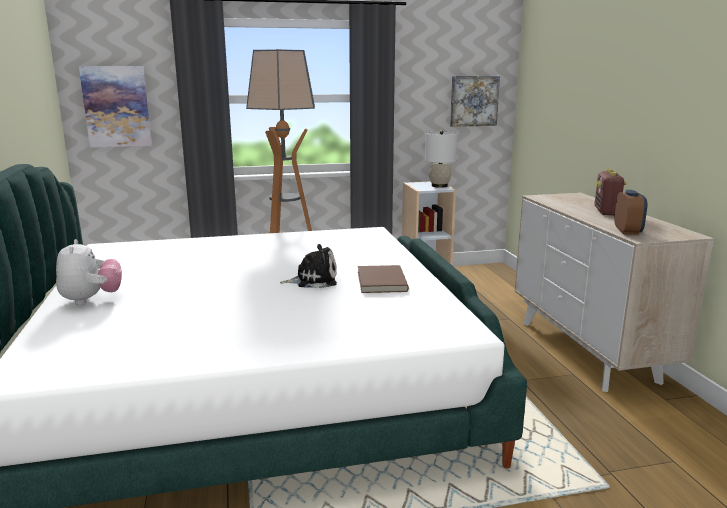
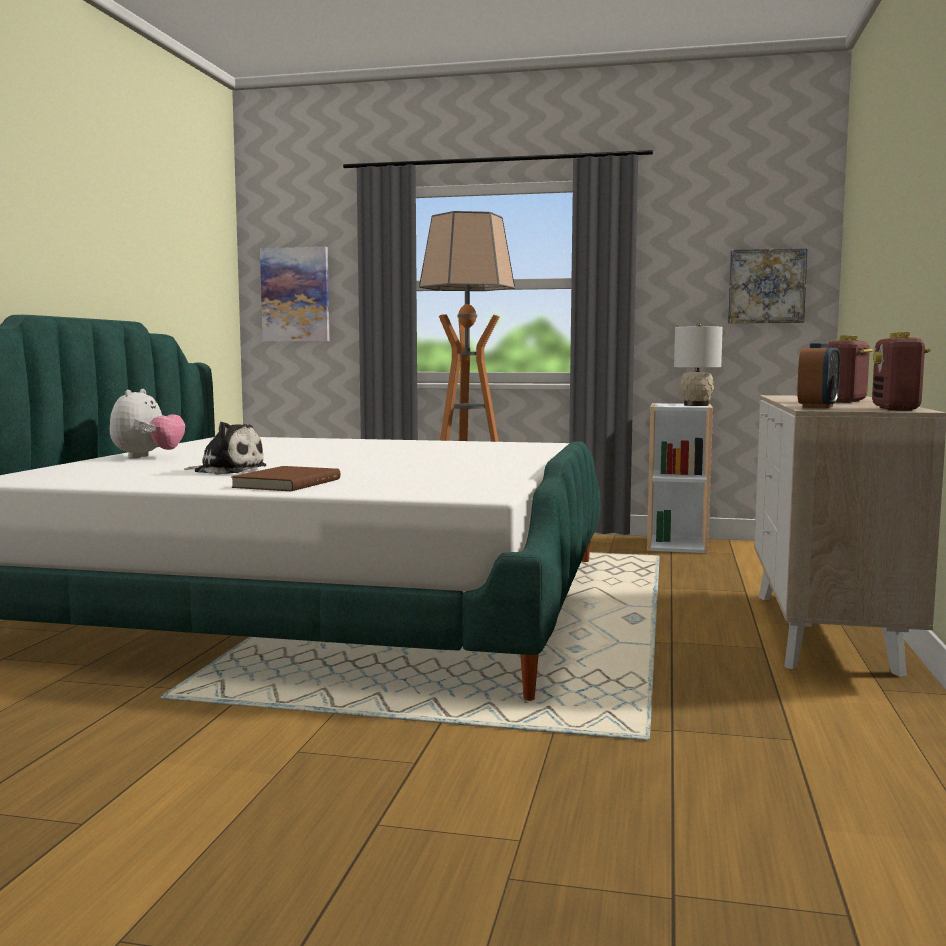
camera: 25 degrees right, 10 degrees down
(313, 280) = (392, 462): plush toy -> plush toy (227, 470)
(380, 281) = (467, 467): brown book -> brown book (285, 483)
(674, 231) = (896, 409): none -> radio

